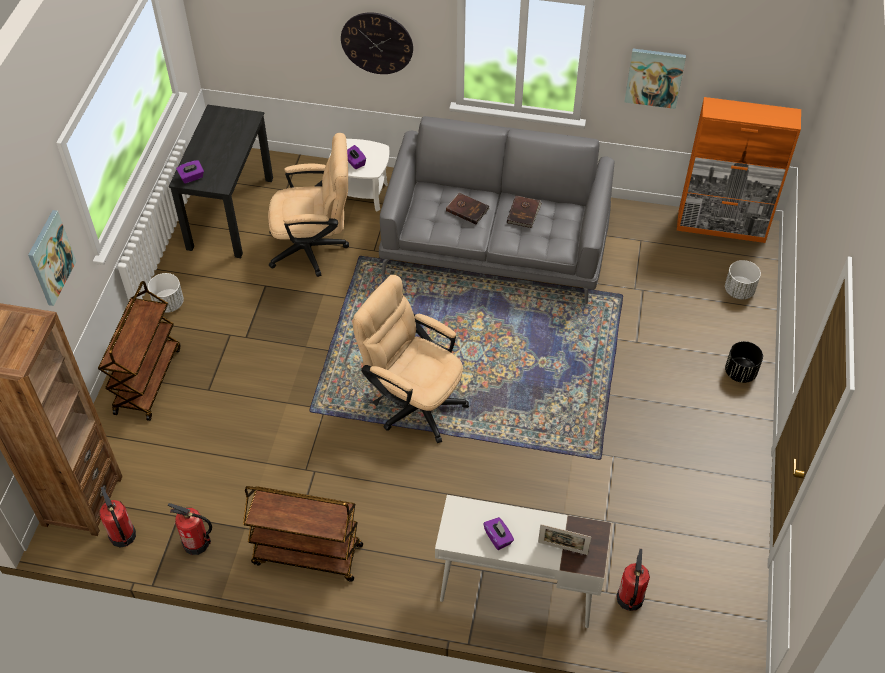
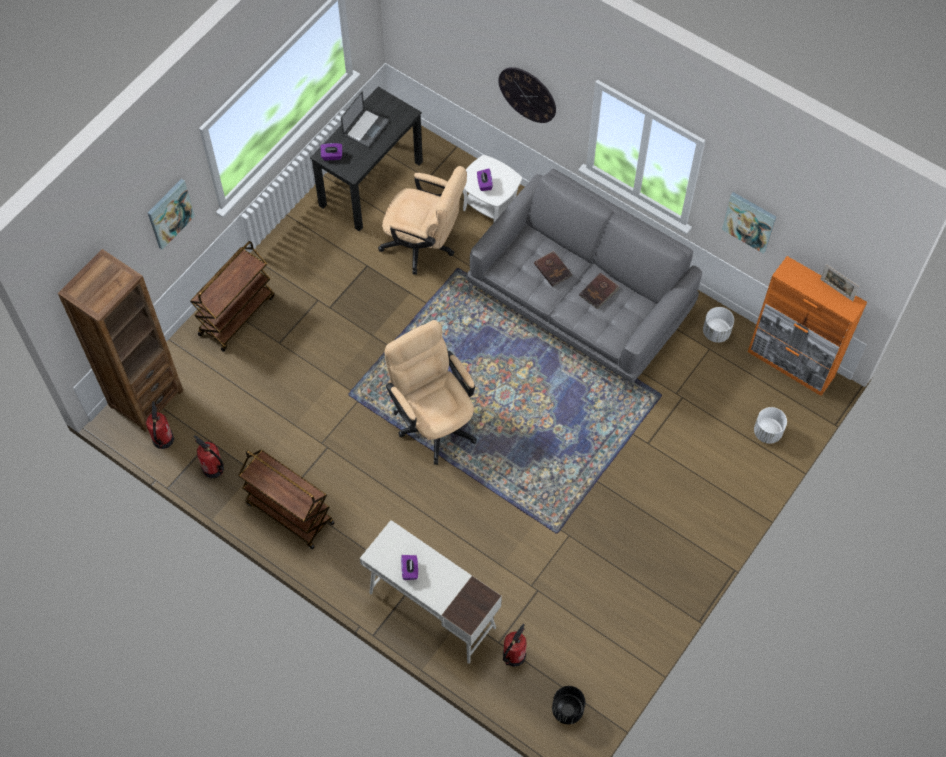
camera: 25 degrees right, 10 degrees up
(169, 303) = (283, 251): white planter -> white planter (716, 332)
(214, 142) = (366, 127): none -> laptop
(562, 548) = (453, 599): picture frame -> picture frame (836, 290)
(740, 372) = (720, 508): black planter -> black planter (567, 710)

